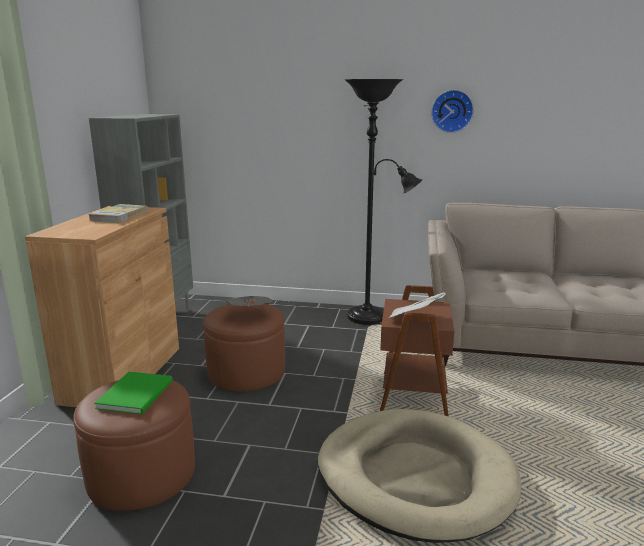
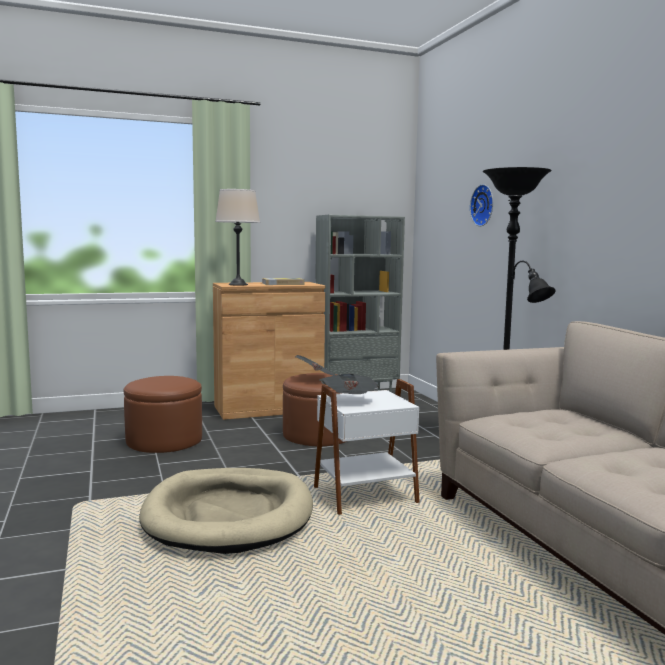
camera: 60 degrees right, 10 degrees down
(88, 231) = (238, 284): none -> beige table lamp
(138, 393) = (168, 381): green book -> none
(411, 394) = (364, 494): brown side table -> white side table
(452, 111) = (610, 204): wall clock -> wall clock (484, 205)

